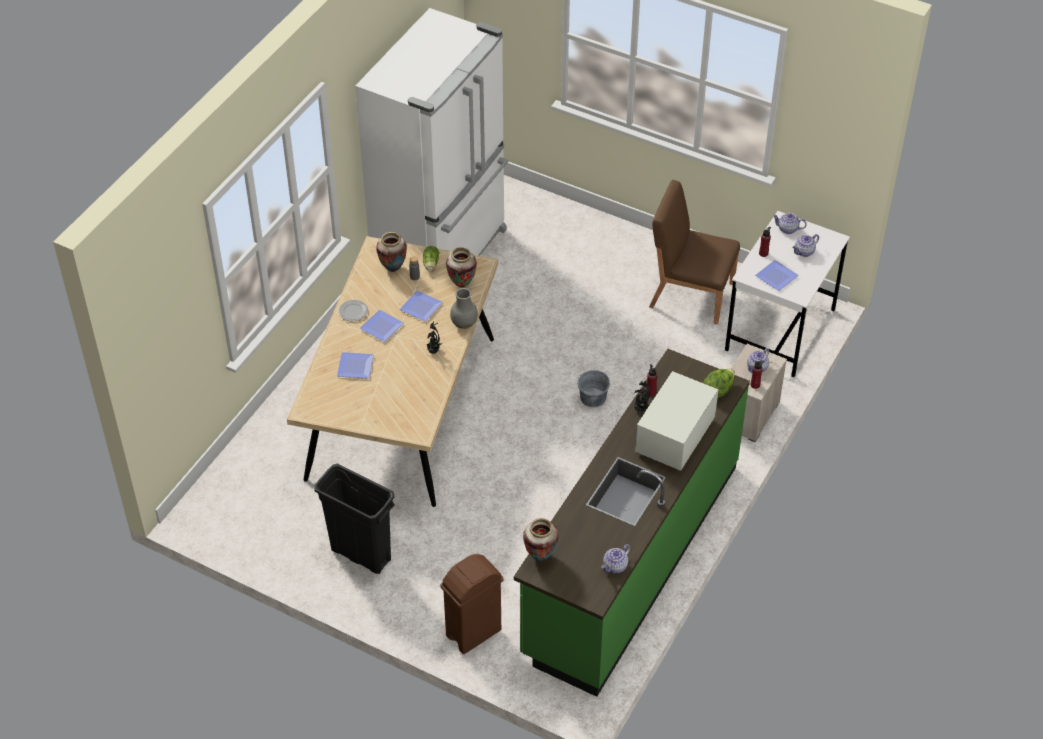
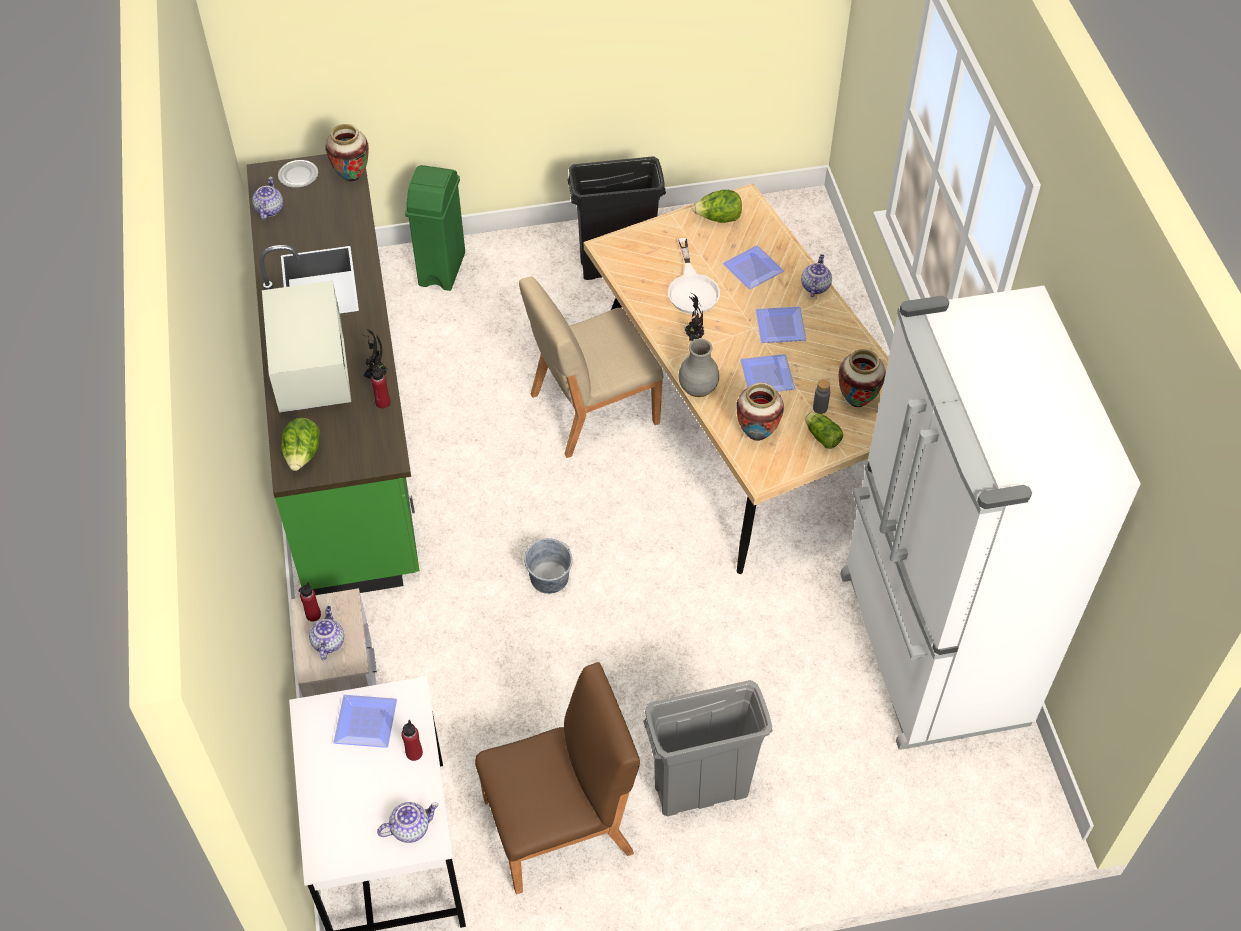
camera: 140 degrees right, 5 degrees up
(335, 409) = (718, 219): none -> lettuce
(353, 312) = (831, 323): plate -> plate (298, 175)
(402, 377) = (692, 288): none -> white frying pan
(474, 633) = (441, 270): brown trash can -> green trash can
(475, 472) = (592, 408): none -> beige chair
(612, 268) = (701, 791): none -> grey trash can
(804, 252) = (355, 799): teapot -> teapot (815, 286)

